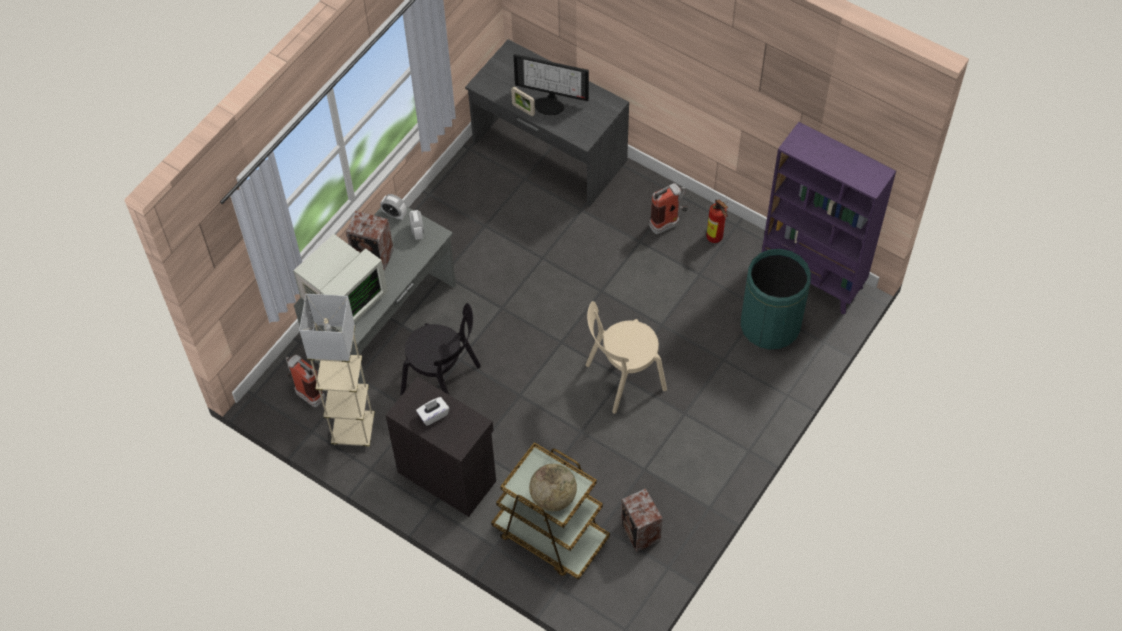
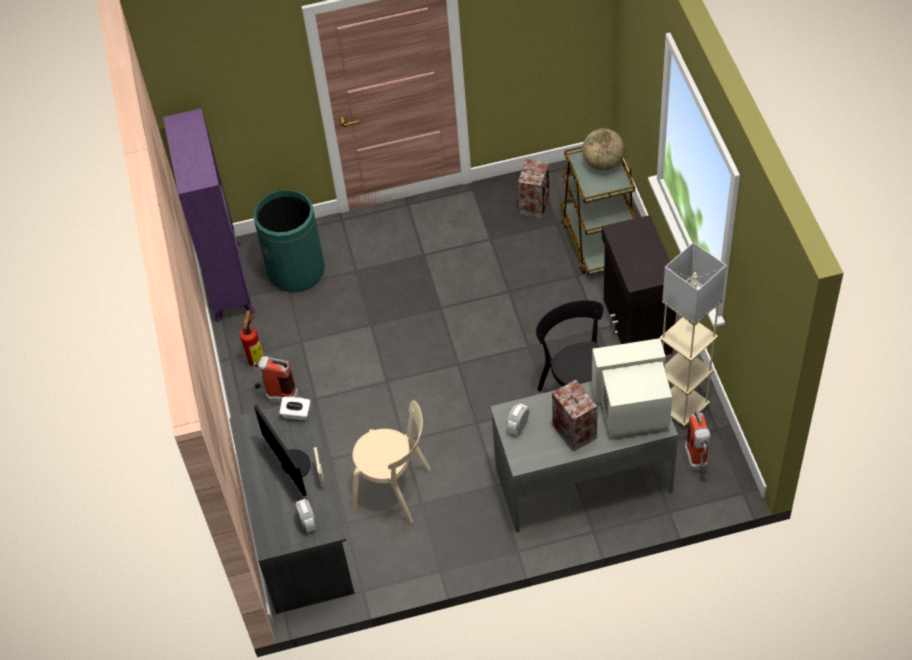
camera: 135 degrees left, 5 degrees down
(394, 214) = (523, 456): alarm clock -> alarm clock (307, 522)
(433, 415) = (642, 257): white tissue box -> white tissue box (296, 414)
(622, 378) = (441, 307): beige chair -> beige chair (395, 489)

